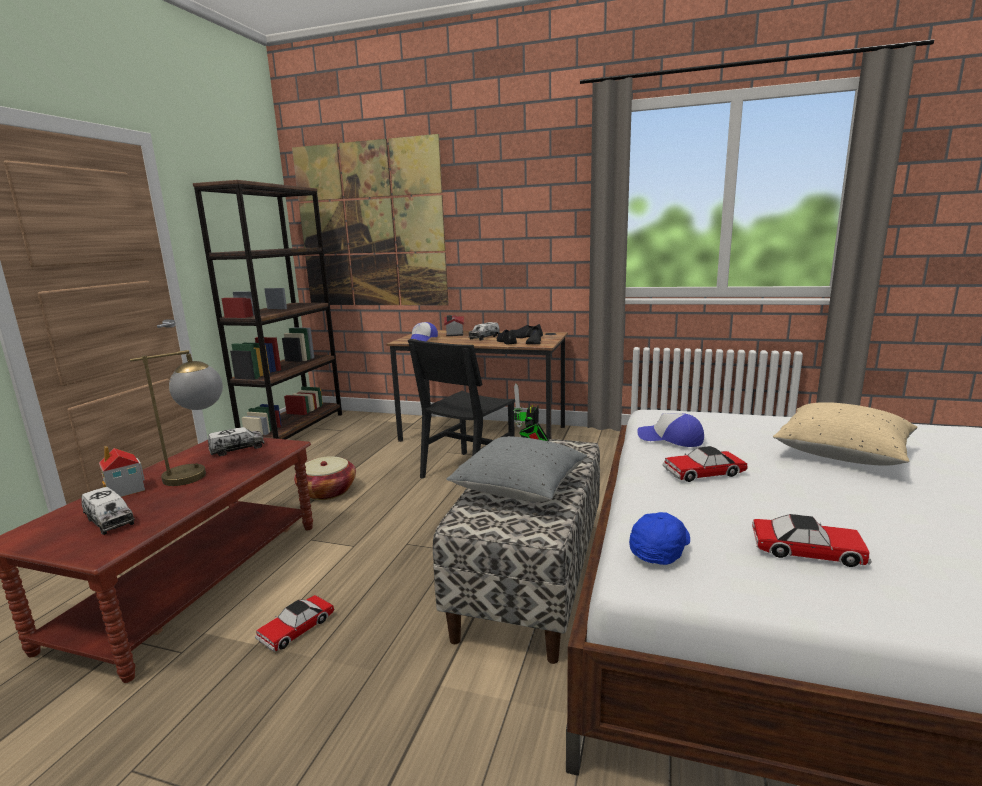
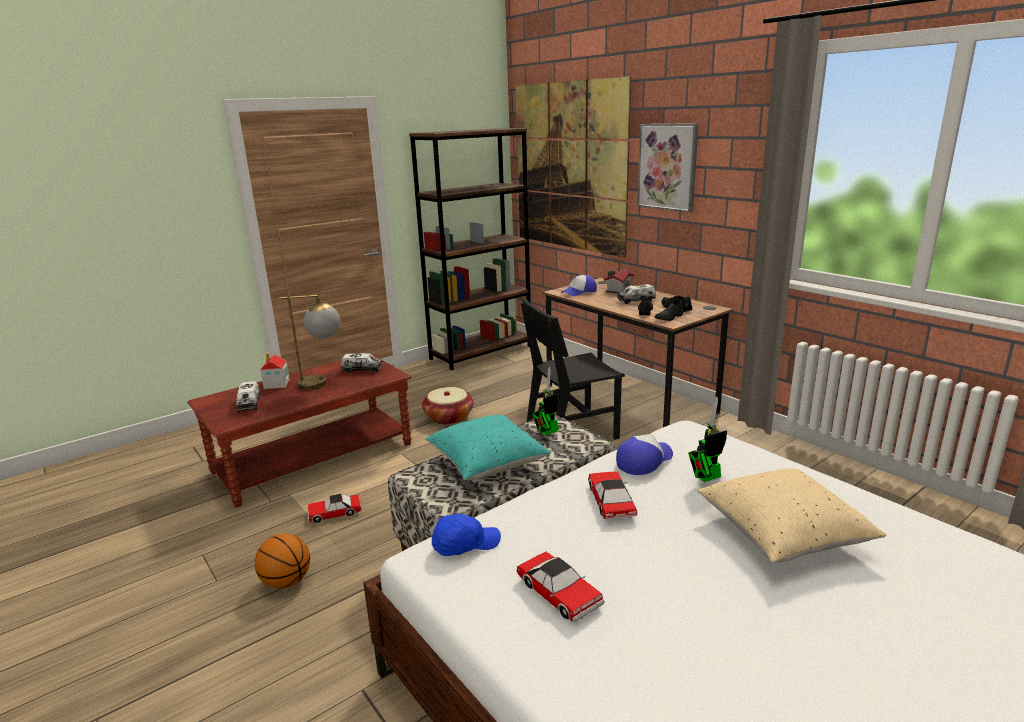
camera: 35 degrees right, 5 degrees up
(321, 735) = (287, 581): none -> basketball
(487, 215) = (668, 167): none -> picture
(520, 488) = (487, 463): grey pillow -> turquoise pillow
(670, 439) = (644, 461): cap -> cap turned 75 degrees clockwise
(703, 472) = (611, 501): toy car -> toy car turned 60 degrees clockwise
(735, 436) = (706, 478): none -> toy robot

